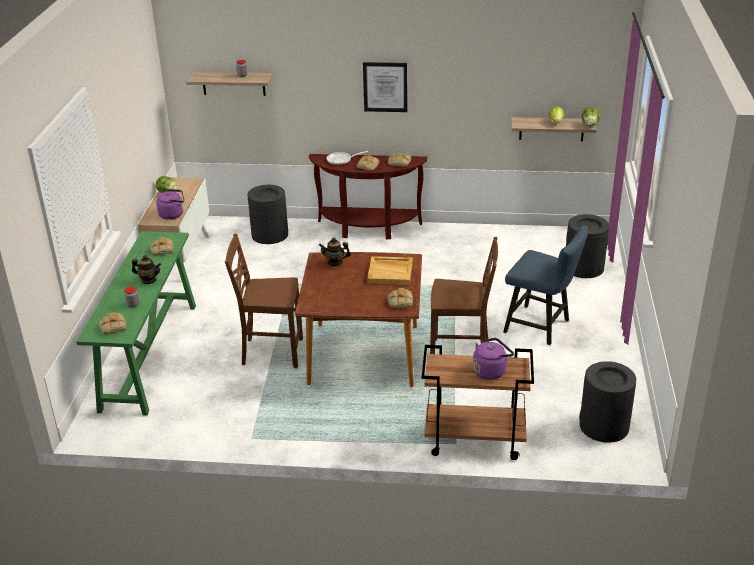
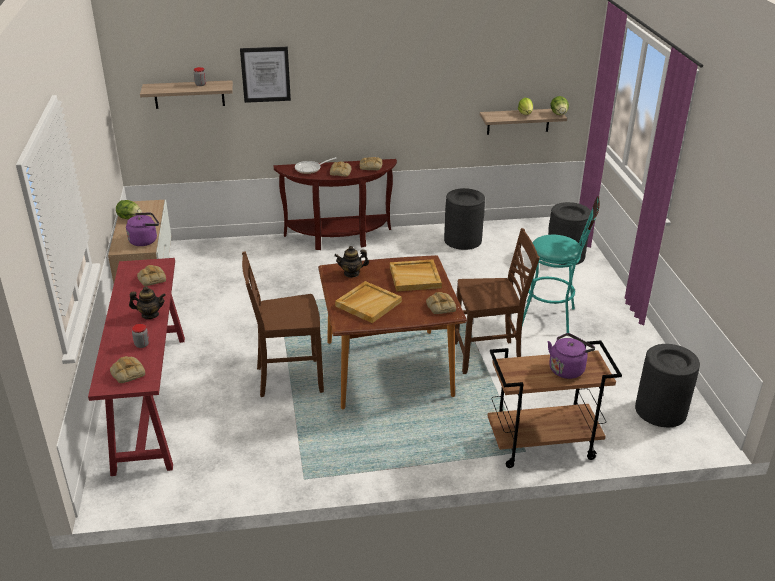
camera: 15 degrees left, 0 degrees up
(150, 355) = (151, 399): green console table -> red console table
(269, 235) = (237, 254): black trash can -> black trash can (462, 240)
(337, 291) = (368, 303): none -> beige tray
(385, 87) = (353, 88): picture -> picture (265, 74)
(541, 327) = (553, 318): blue chair -> turquoise stool

